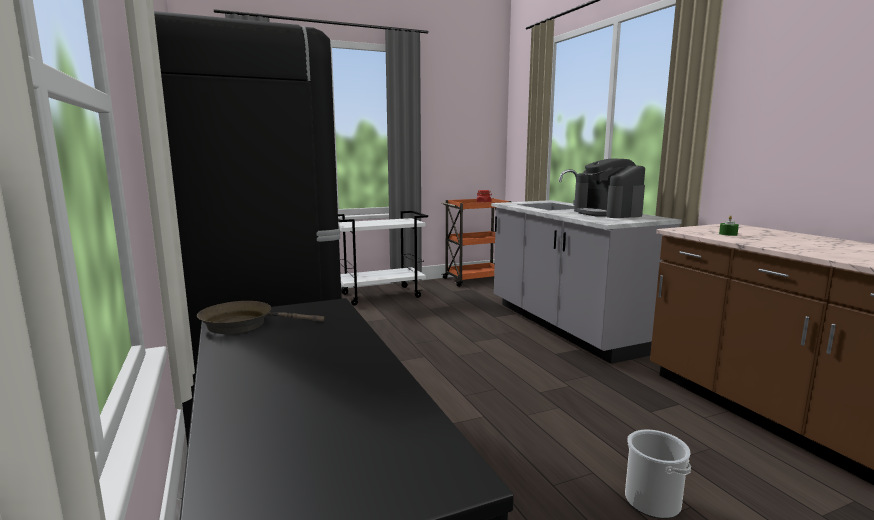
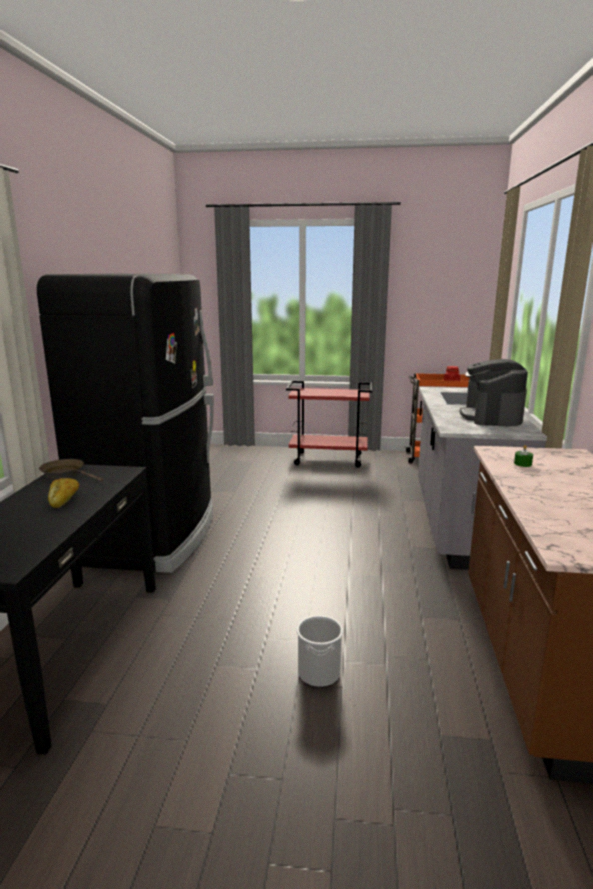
camera: 30 degrees right, 5 degrees up
(312, 352) = (65, 499): none -> bread
(381, 295) = (329, 459): white cart -> red cart

